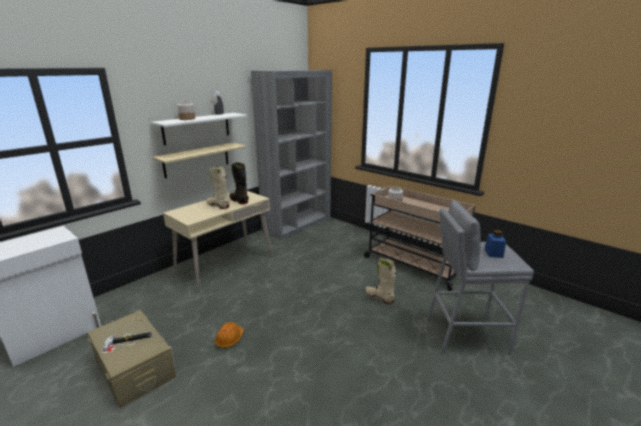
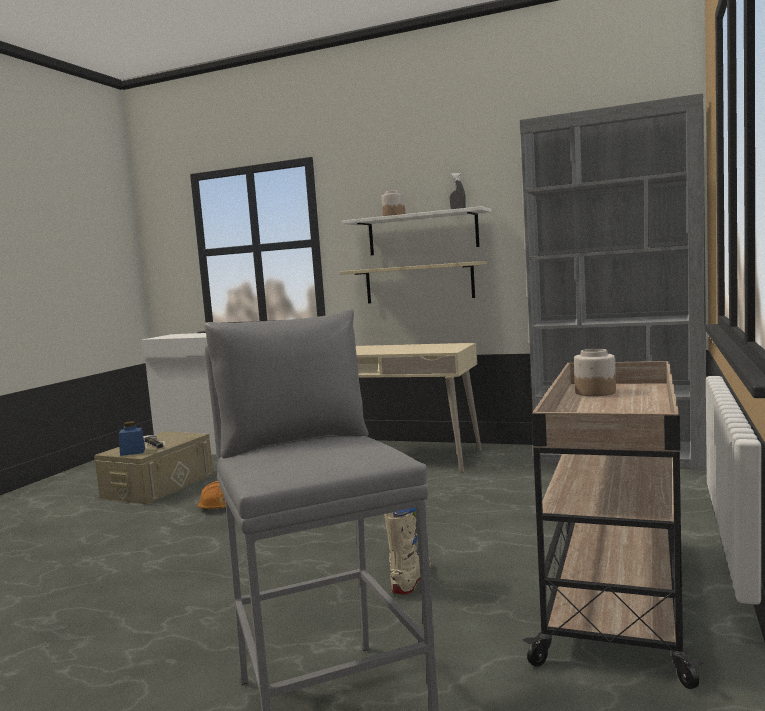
camera: 70 degrees right, 15 degrees down
(218, 206) = (388, 349): beige boot -> none
(239, 201) = (420, 349): black boot -> none
(493, 253) = (310, 454): blue jar -> blue jar (132, 452)

